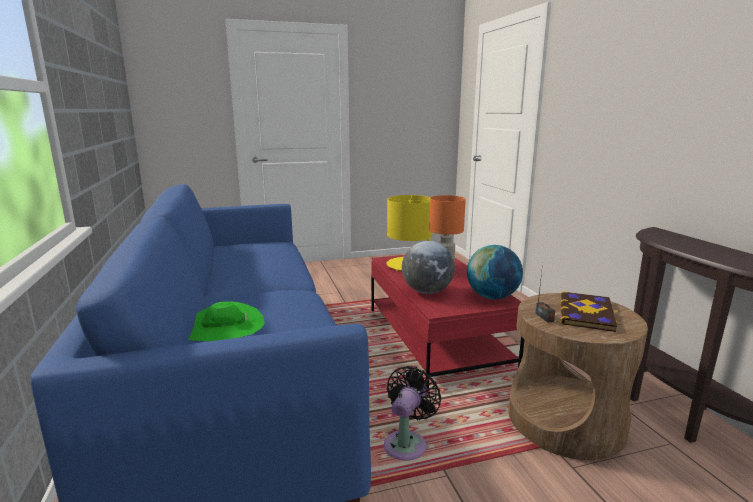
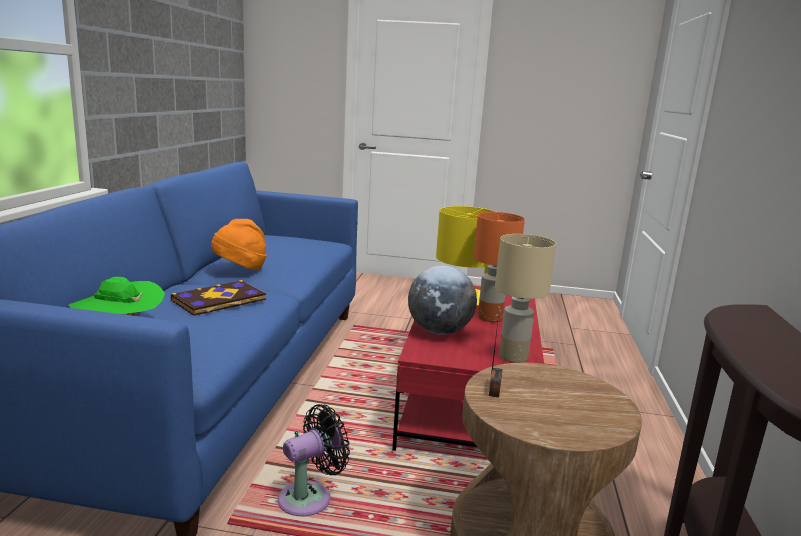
camera: 25 degrees right, 0 degrees up
(245, 278) = (240, 269): none -> orange hat
(492, 297) = (512, 357): globe -> beige table lamp
(587, 313) = (563, 401): book -> book (219, 300)

